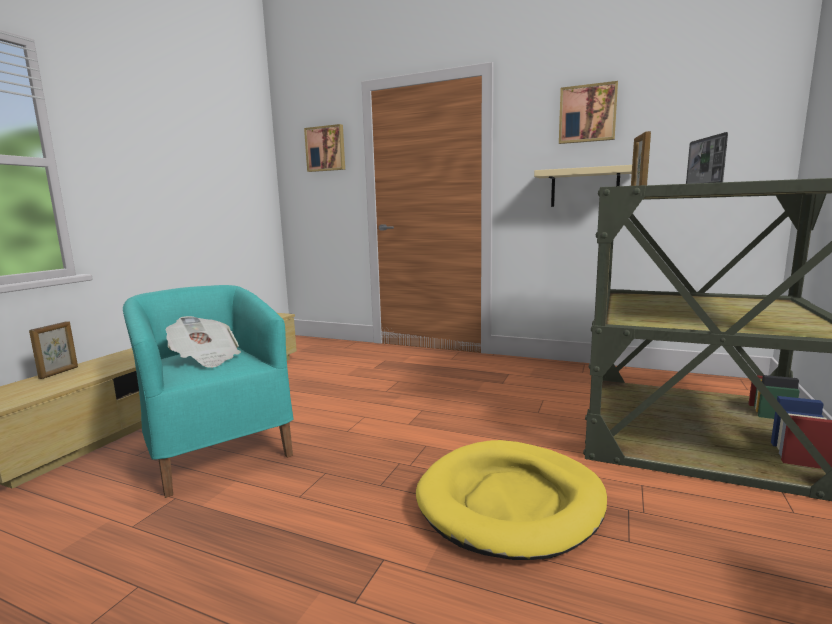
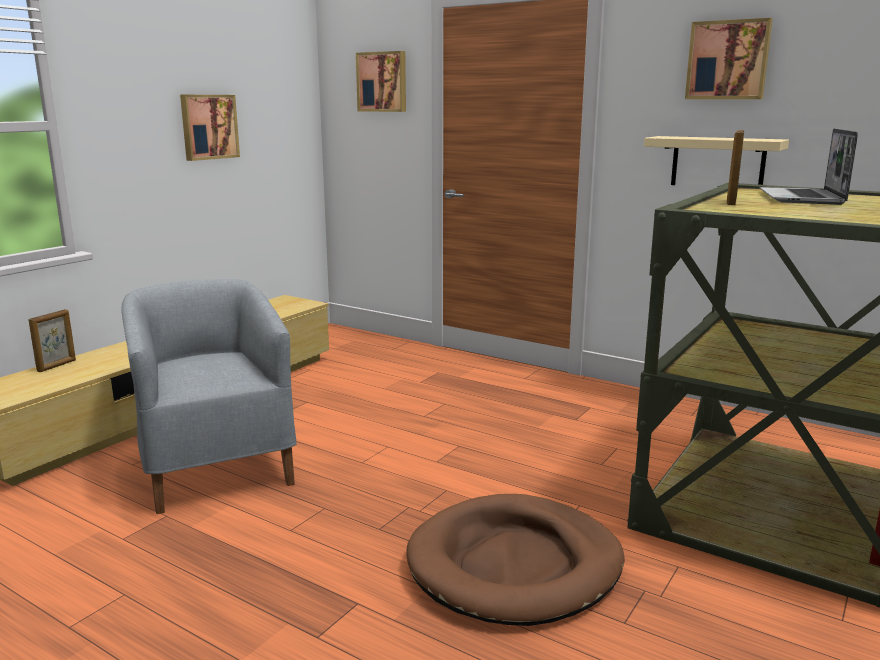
camera: 10 degrees right, 5 degrees up
(191, 177) = (208, 127): none -> picture
(206, 358) = (205, 368): newspaper -> none
(216, 448) = (215, 466): turquoise armchair -> grey armchair
(511, 502) = (515, 565): yellow dog bed -> brown dog bed

